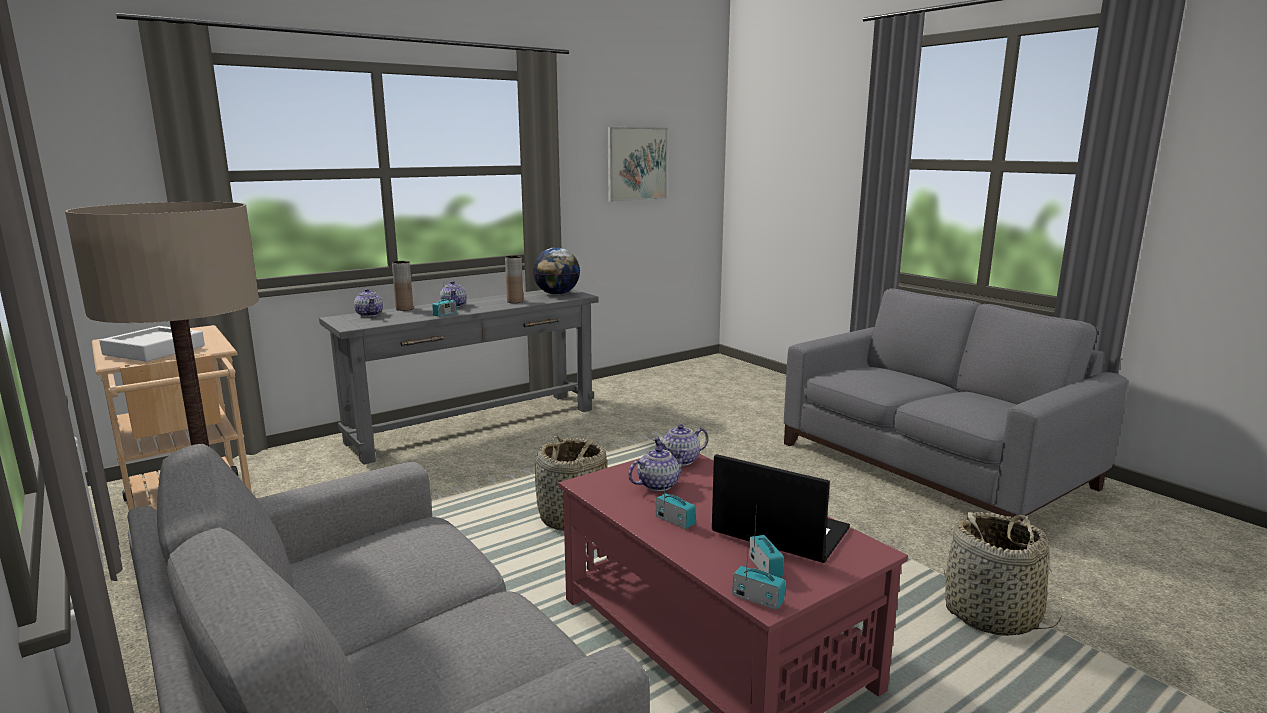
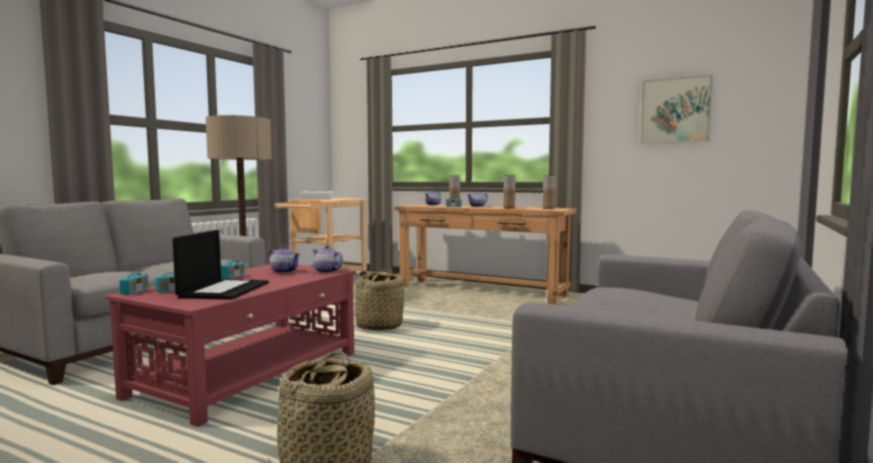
camera: 65 degrees right, 10 degrees down
(475, 425) = (480, 291): grey console table -> brown console table
(556, 294) = (548, 208): globe -> brown vase

